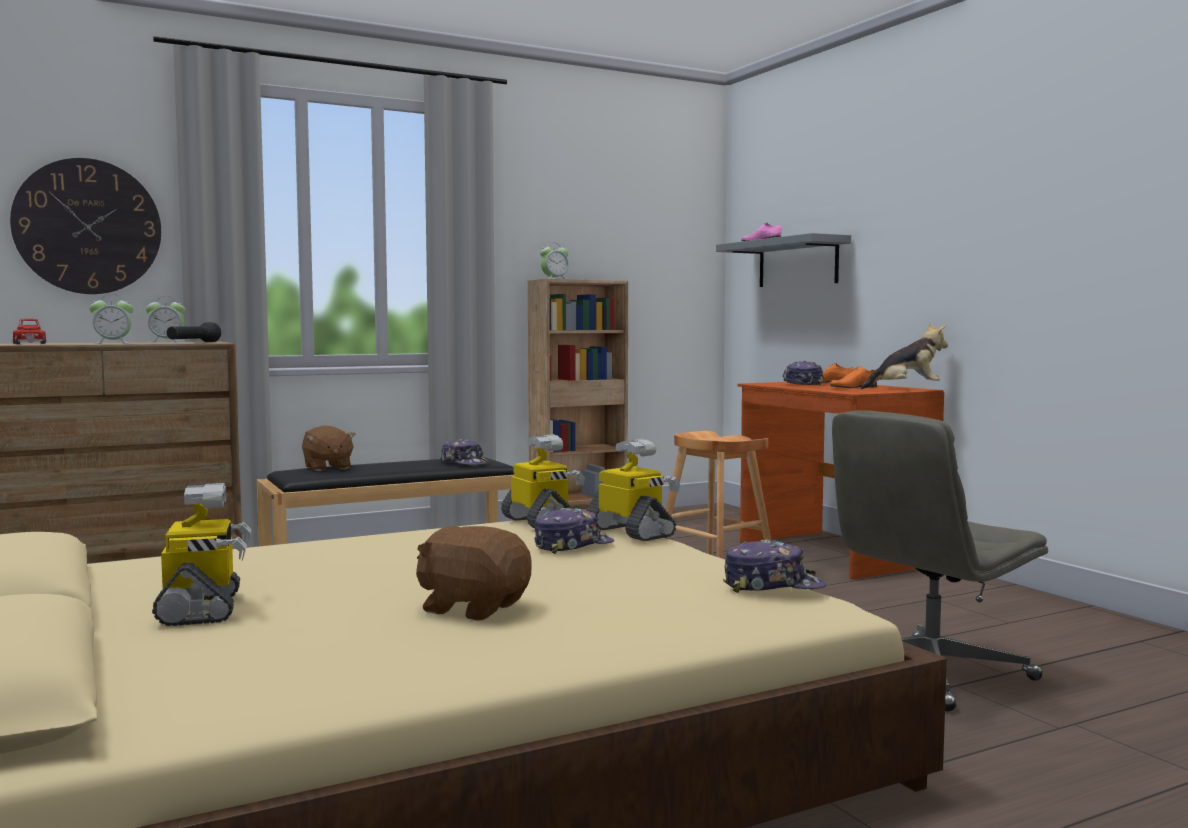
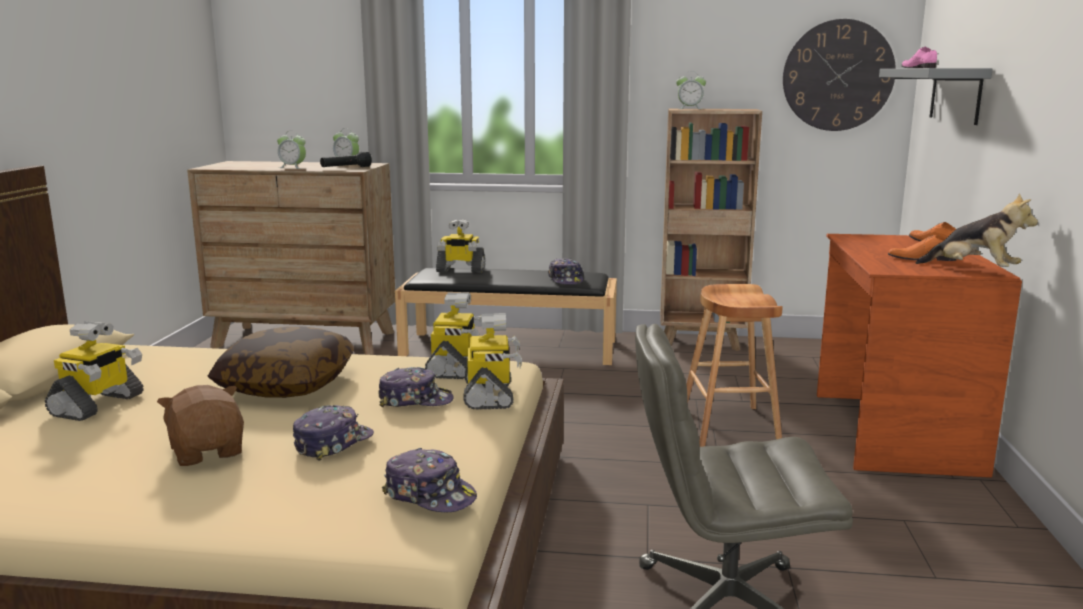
camera: 35 degrees right, 10 degrees up
(30, 343) = (247, 165): toy truck -> none
(88, 226) = (309, 72): wall clock -> wall clock (838, 75)
(327, 468) = (460, 270): brown plush toy -> toy robot
(399, 558) = (286, 385): none -> pillow
(802, 384) = (886, 244): cap -> cap (333, 443)

